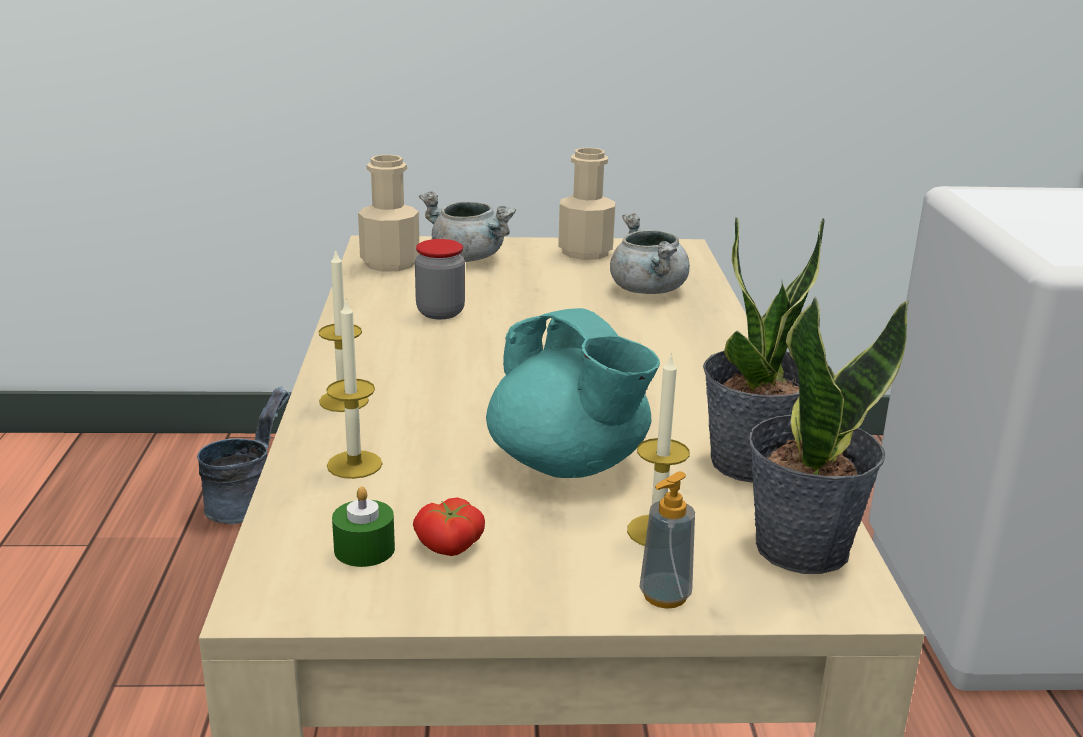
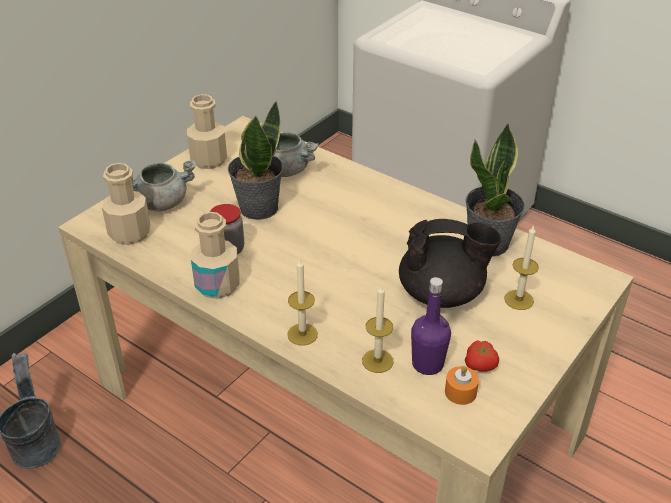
camera: 50 degrees left, 15 degrees up
(364, 549) = (460, 392): green candle -> orange candle
(367, 328) = (217, 285): none -> beige bottle
(394, 503) = (427, 364): none -> purple bottle
(569, 465) = (442, 294): turquoise teapot -> black teapot
(664, 596) = (565, 324): soap dispenser -> none
(800, 546) = (560, 270): potted plant -> potted plant (258, 208)

